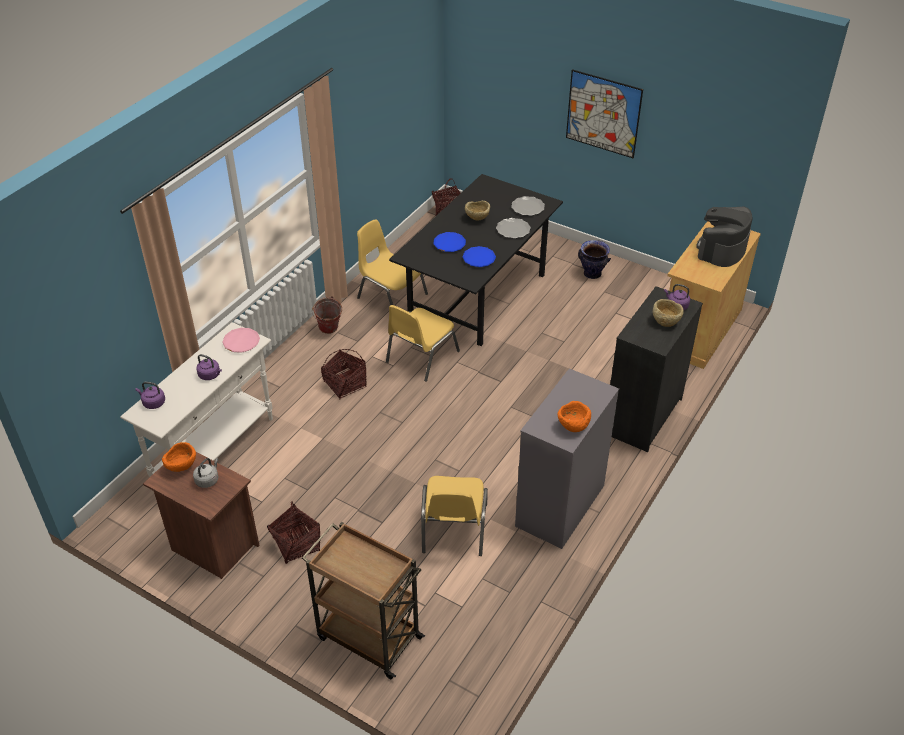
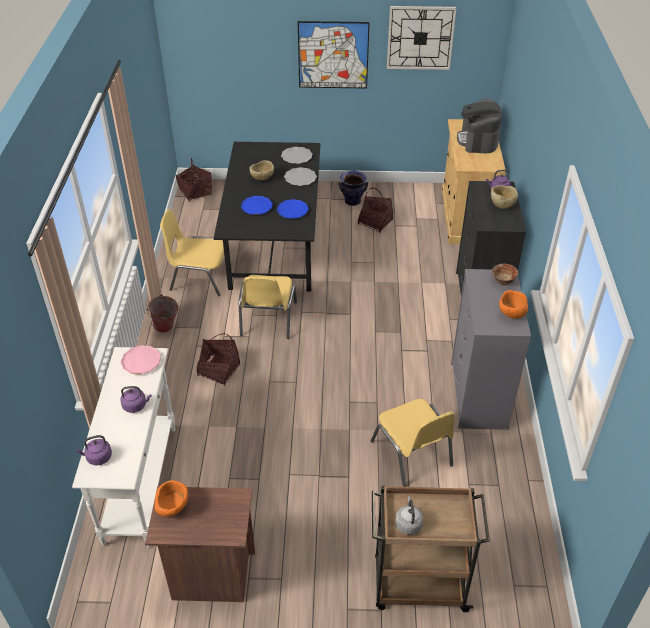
camera: 30 degrees left, 0 degrees up
(208, 480) = (210, 508): grey kettle -> grey kettle (408, 523)
(296, 545) = (289, 534): basket -> basket (375, 222)
(594, 394) = (503, 281): none -> bowl
(694, 120) = (420, 38): none -> wall clock

